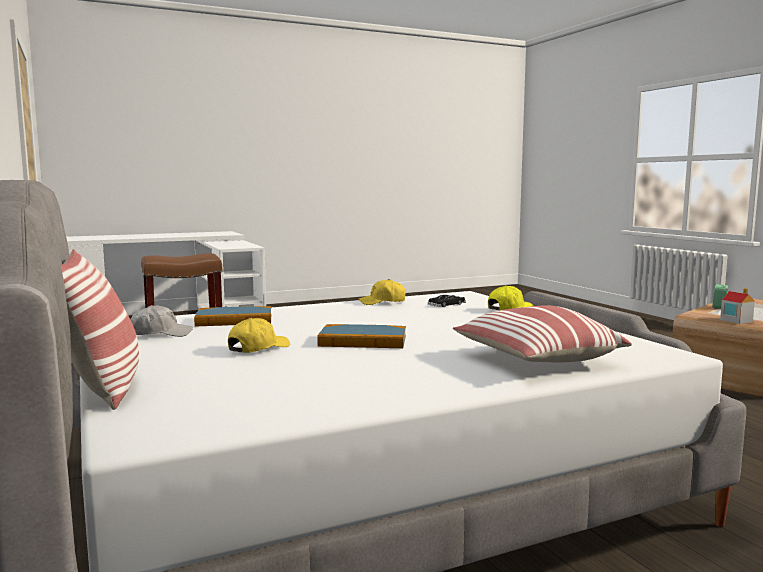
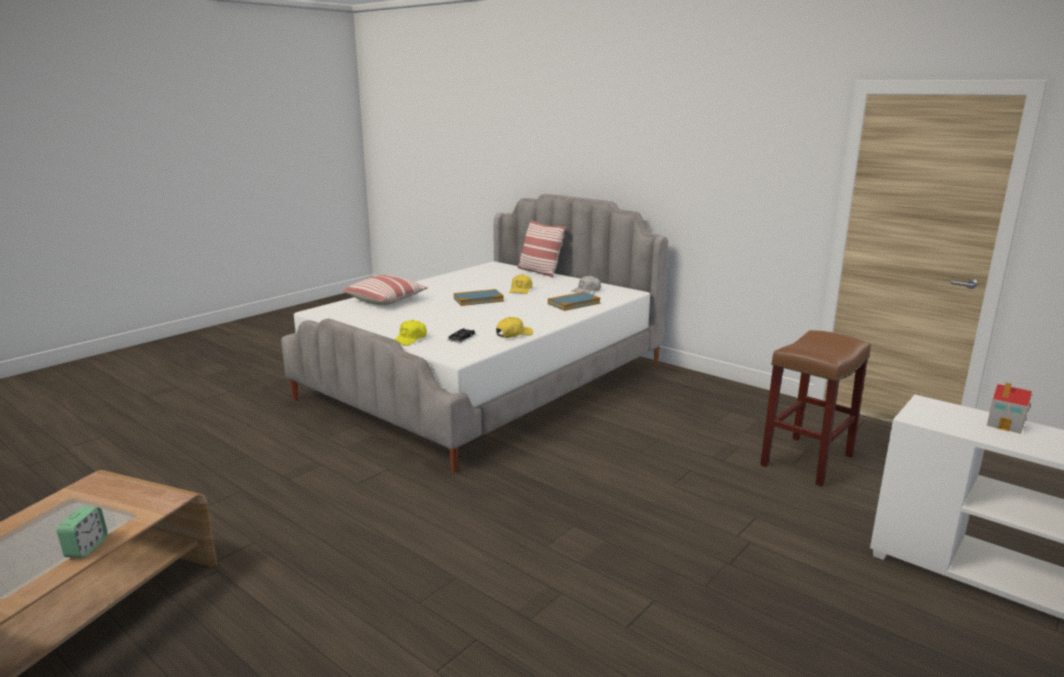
camera: 155 degrees right, 10 degrees up
(735, 320) = (126, 489): toy house -> toy house (1006, 424)

